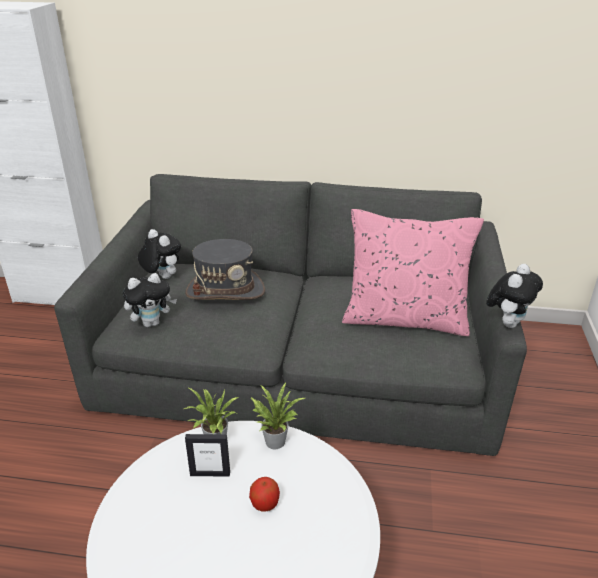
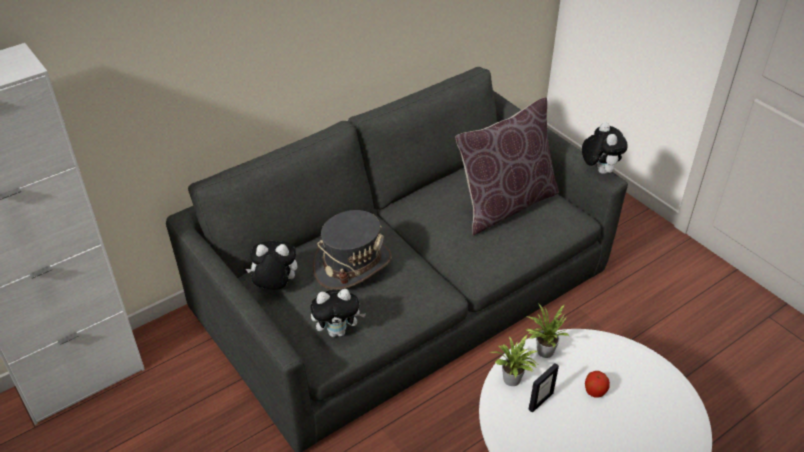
camera: 45 degrees left, 10 degrees up
(152, 323) = (338, 331): plush toy -> plush toy turned 60 degrees clockwise
(405, 319) = (505, 204): pink pillow -> brown pillow

